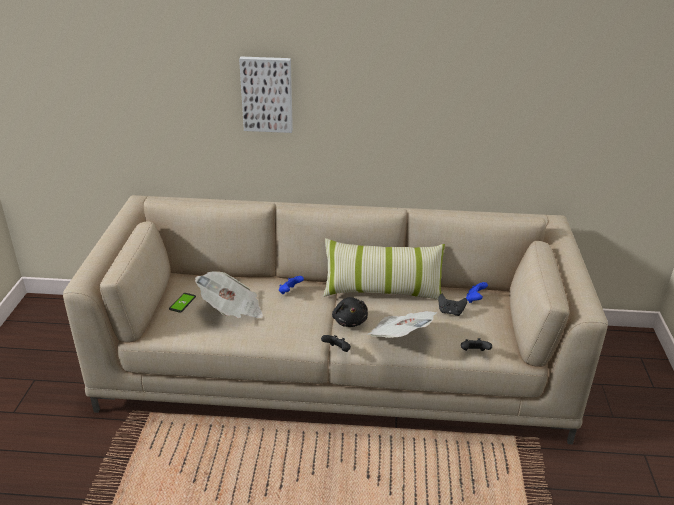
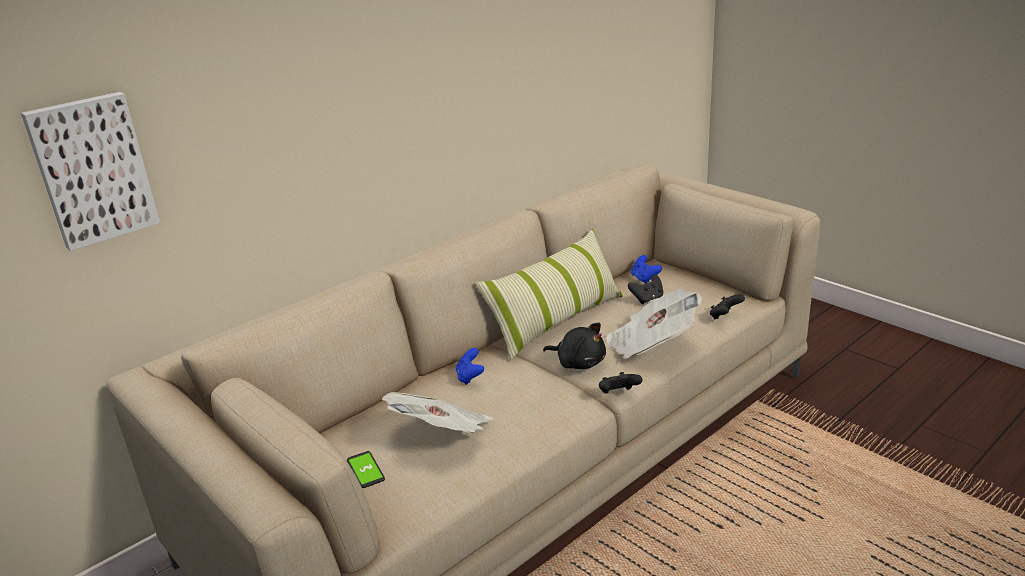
camera: 45 degrees left, 5 degrees down
(267, 94) = (299, 115): picture -> picture (92, 169)

